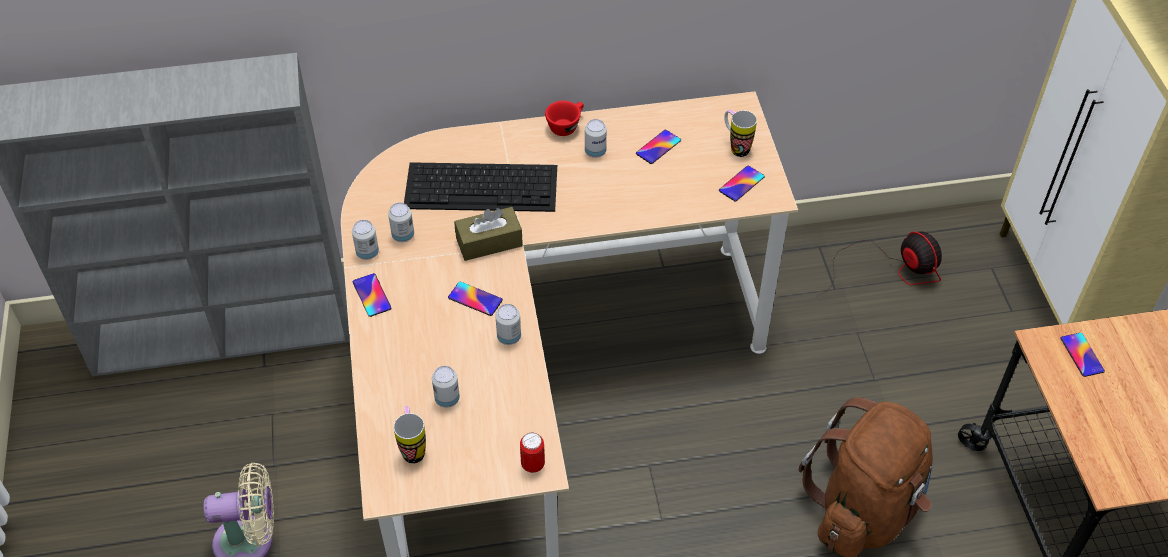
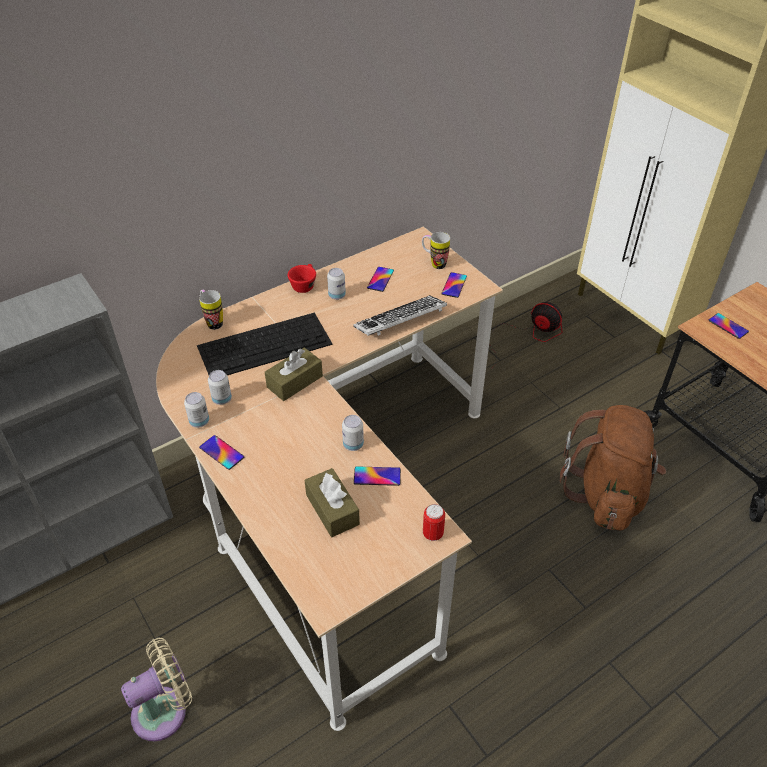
camera: 25 degrees left, 5 degrees down
(413, 448) = (327, 559): mug -> mug (212, 321)
(447, 399) = (332, 509): can -> brown tissue box
(475, 299) = (309, 426): phone -> phone (377, 476)
(649, 208) = (400, 321): none -> keyboard

